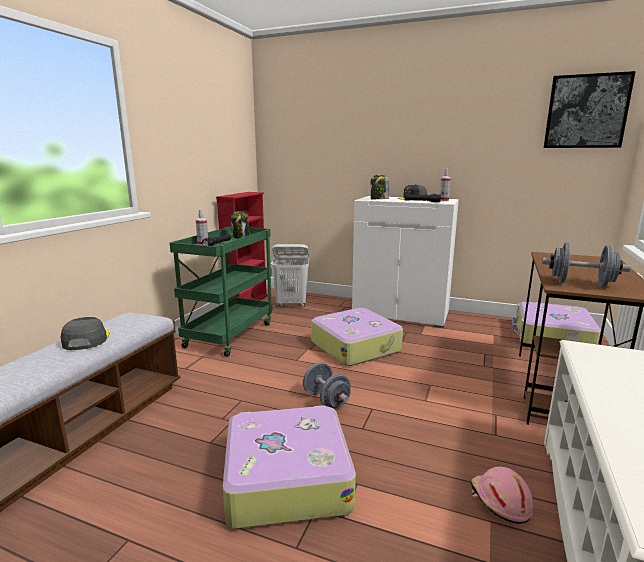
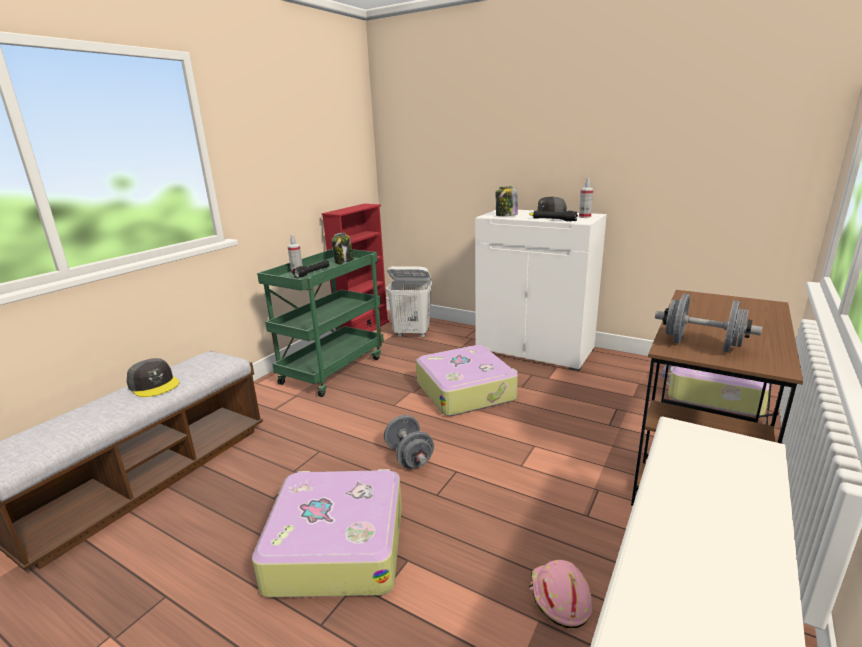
camera: 10 degrees right, 5 degrees up
(86, 339) = (154, 384): grey cap -> grey cap turned 135 degrees clockwise
(586, 111) = (775, 100): picture -> none

